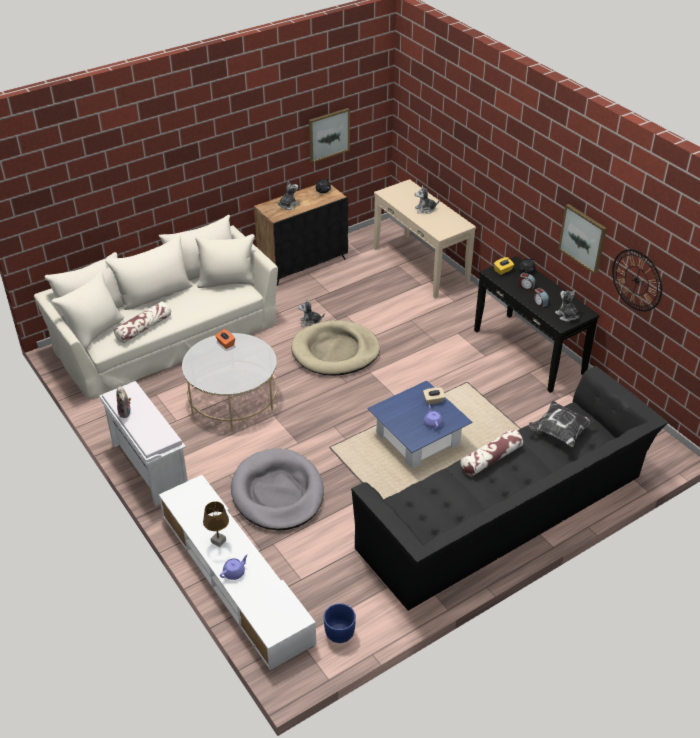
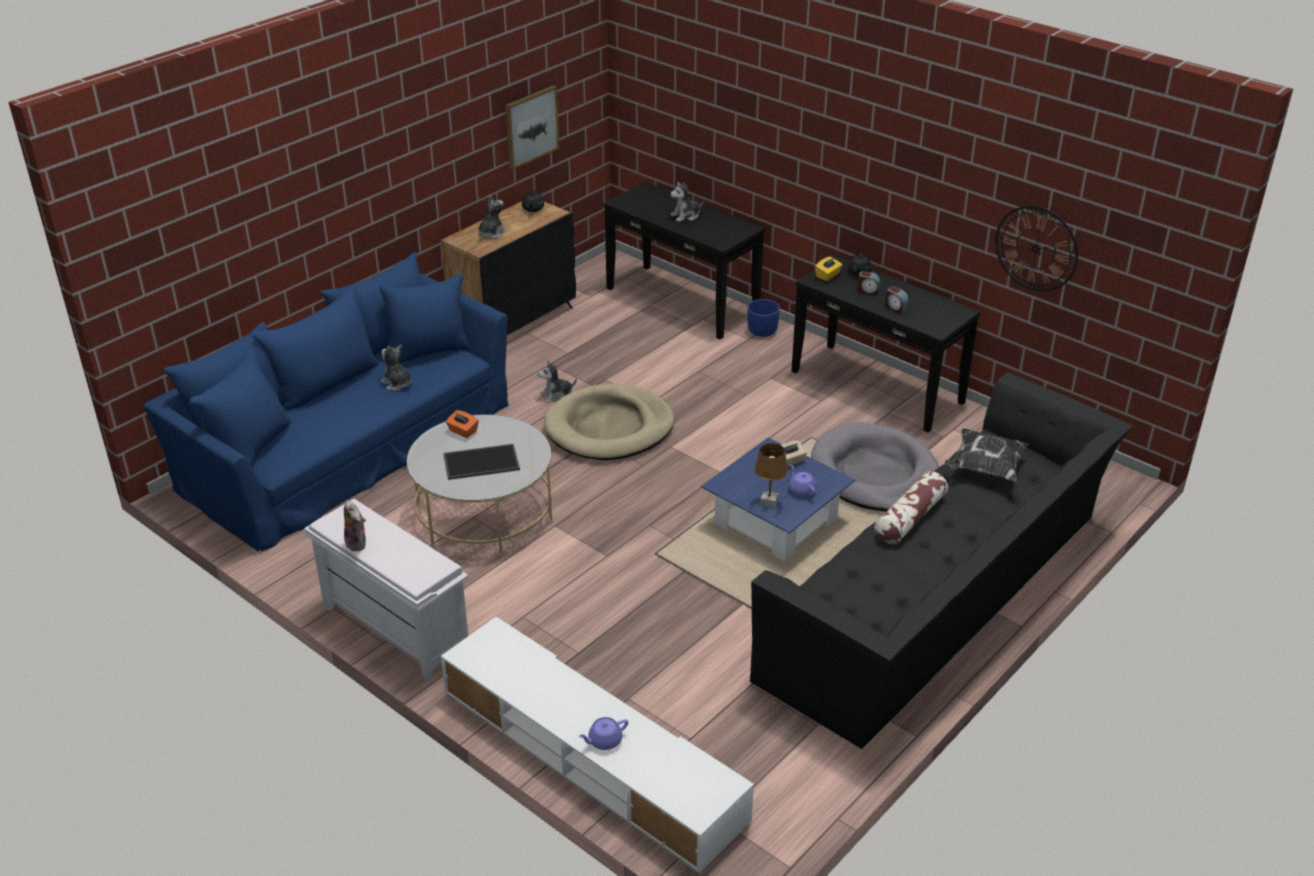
camera: 15 degrees left, 5 degrees down
(144, 328) = (328, 430): pillow -> none
(166, 336) = (348, 446): beige sofa -> blue sofa
(218, 541) = (561, 703): brown table lamp -> brown table lamp (768, 502)
(229, 367) = (482, 461): none -> tray
(234, 572) = (604, 741): purple teapot -> purple teapot turned 150 degrees counterclockwise
(278, 493) = (606, 628): grey dog bed -> grey dog bed (875, 474)
(339, 633) = (778, 800): blue planter -> blue planter (762, 331)
(421, 265) = (682, 301): beige console table -> black console table
(566, 316) = (939, 318): plush toy -> plush toy (397, 383)
(583, 238) = (944, 207): picture -> none

